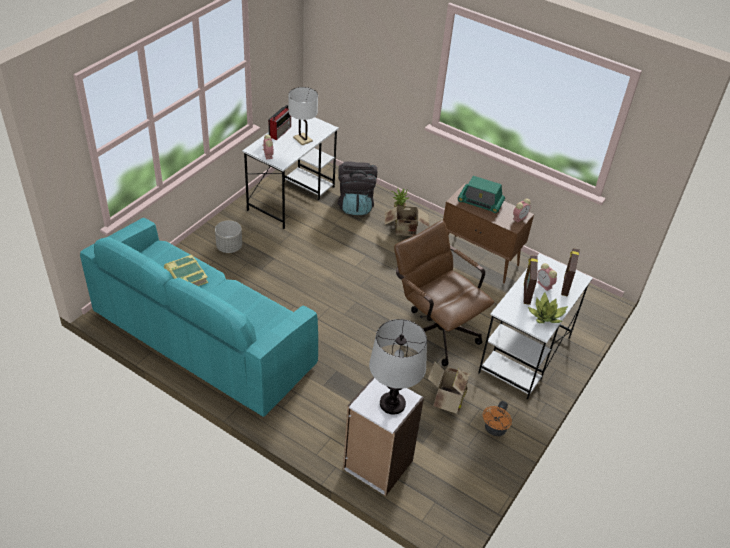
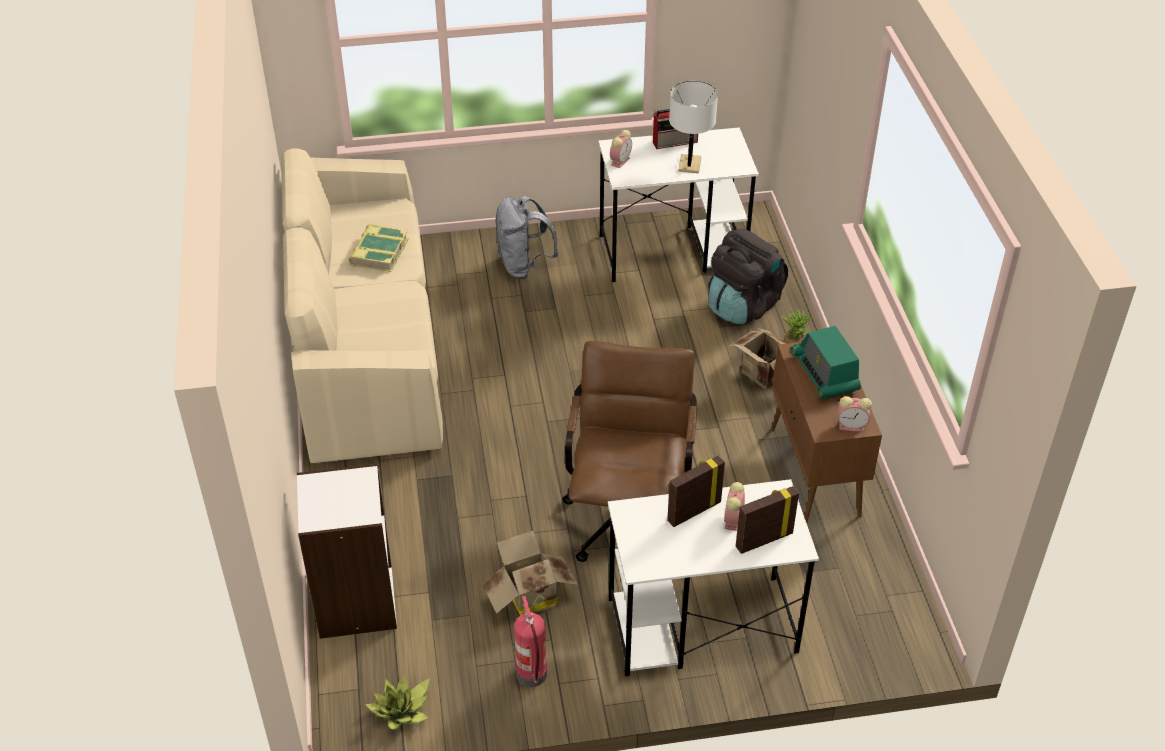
camera: 50 degrees right, 0 degrees up
(203, 338) = (367, 345): turquoise sofa -> beige sofa
(229, 247) = (524, 266): grey planter -> grey backpack
(392, 403) = (341, 505): table lamp -> none
(494, 430) = (532, 675): orange fan -> fire extinguisher
(546, 316) = (674, 554): potted plant -> potted plant (402, 711)

